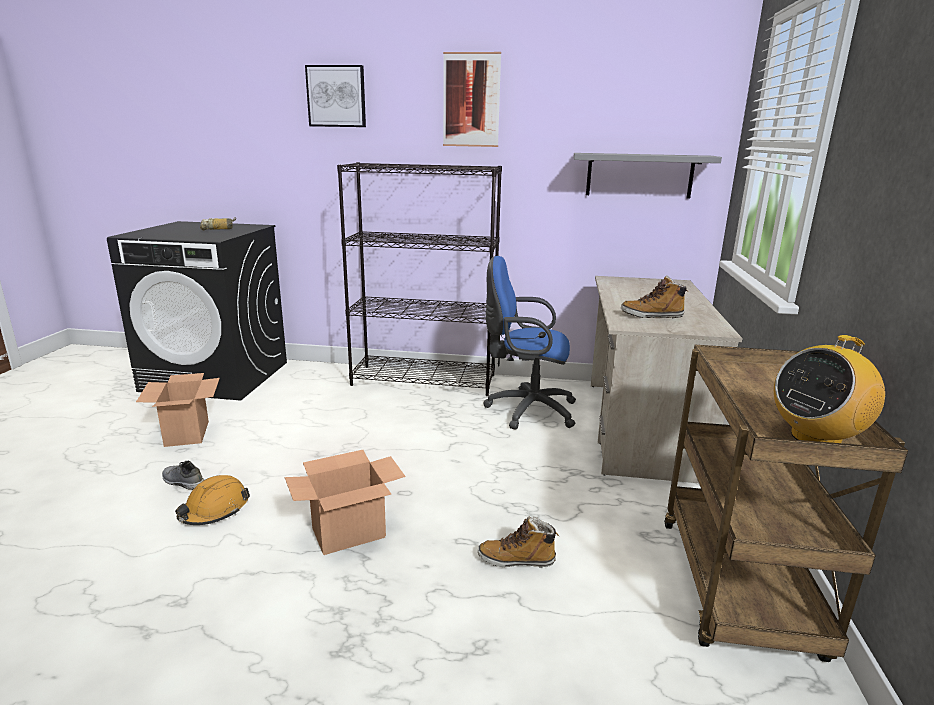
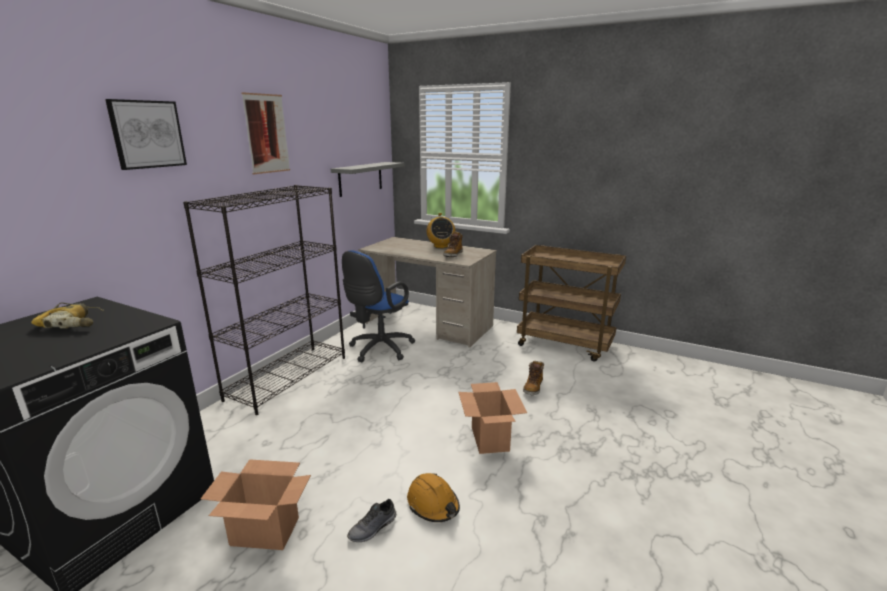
camera: 70 degrees left, 0 degrees up
(815, 437) = (603, 264): radio -> radio (440, 246)

